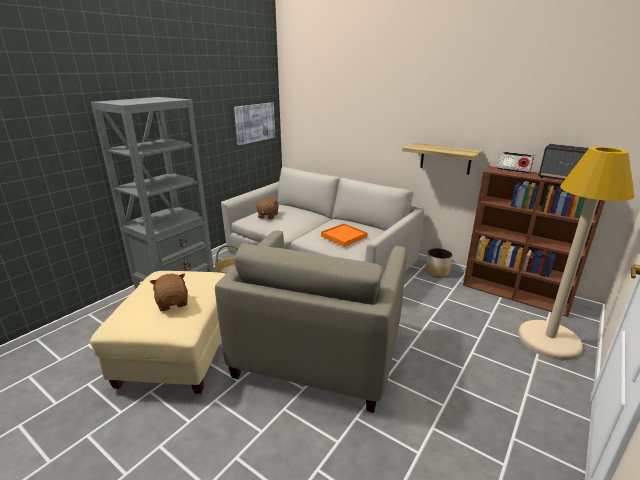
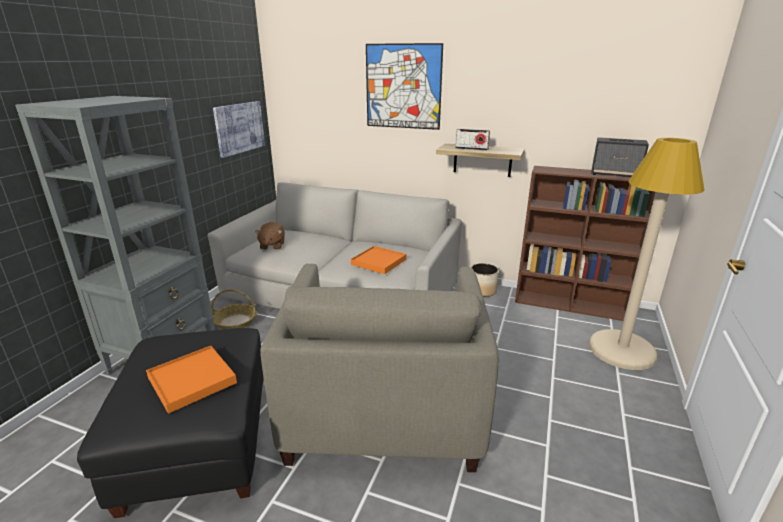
camera: 15 degrees left, 0 degrees up
(173, 303) = (192, 380): brown plush toy -> orange tray
(180, 353) = (200, 446): beige ottoman -> black ottoman
(383, 93) = (403, 87): none -> picture
(513, 170) = (561, 169): radio -> radio (471, 149)

